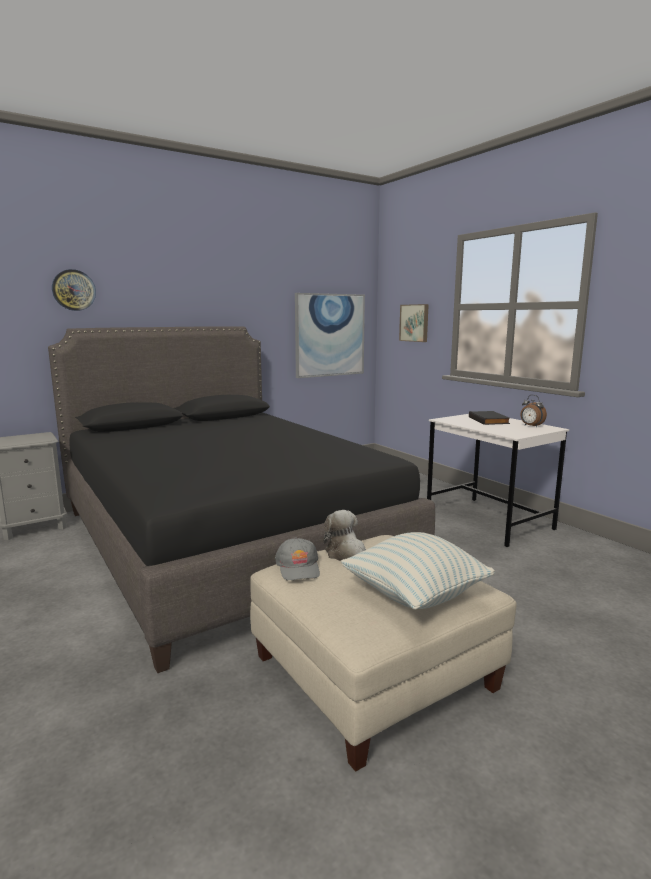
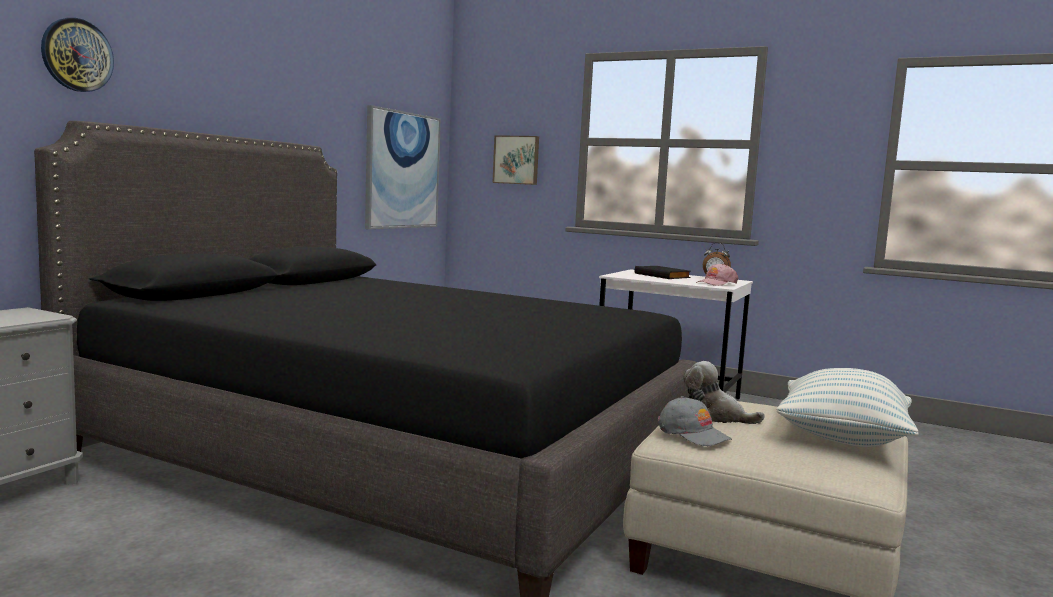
camera: 30 degrees left, 5 degrees down
(518, 431) = (716, 283): none -> pink cap

